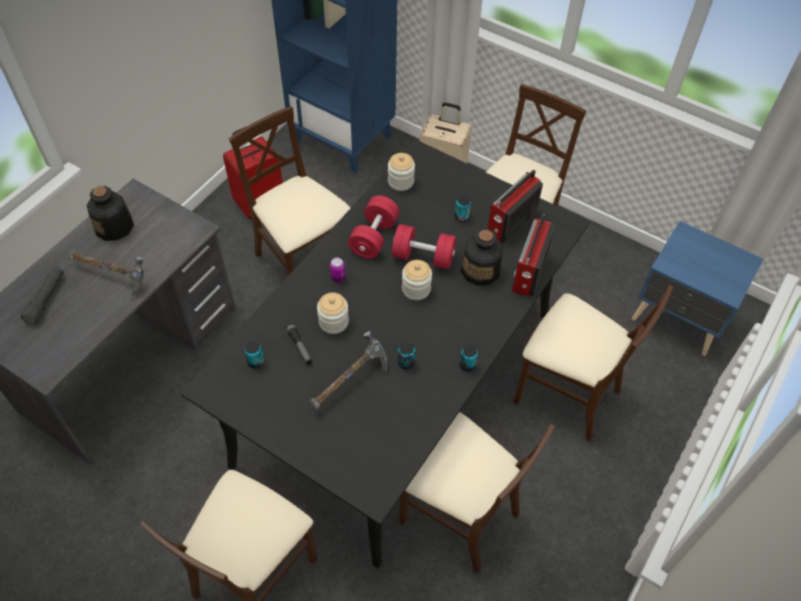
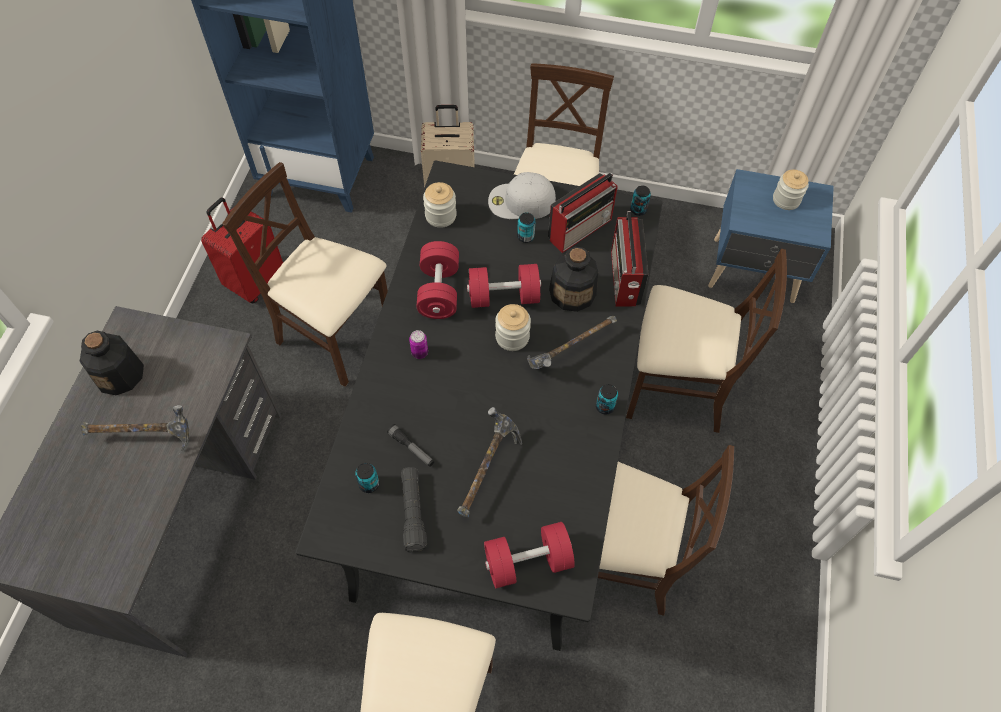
camera: 20 degrees left, 5 degrees up
(46, 299) = (73, 493): black flashlight -> black flashlight (413, 512)
(333, 322) = (437, 406): jar -> jar (786, 200)
(351, 461) = (527, 561): none -> red dumbbell
(406, 363) = (538, 426): can -> can (638, 210)
(456, 316) = (569, 354): none -> hammer
(470, 189) = (521, 202): none -> white cap
(510, 223) = (581, 228): radio -> radio turned 150 degrees counterclockwise

